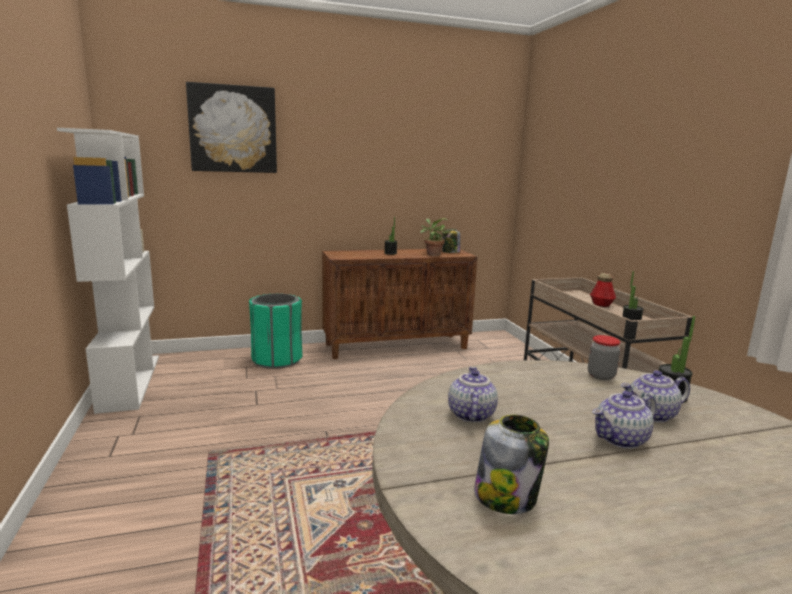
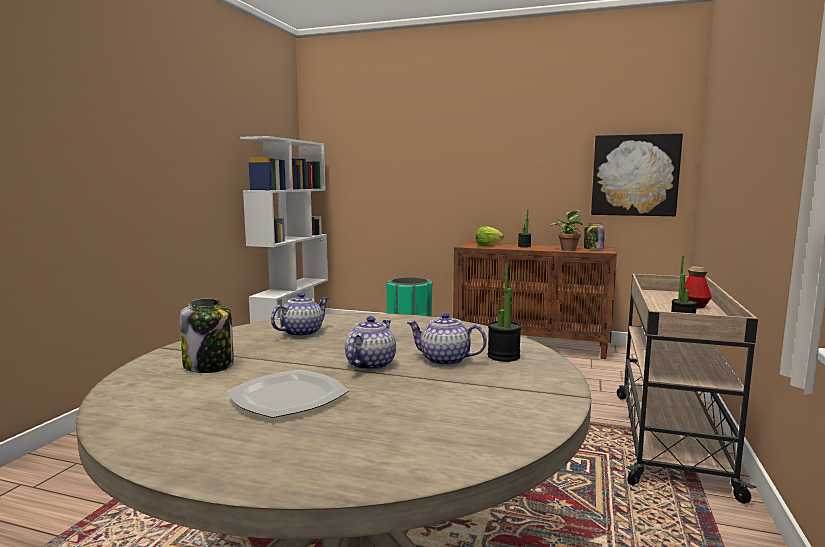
camera: 35 degrees right, 5 degrees down
(233, 129) = (393, 134): picture -> picture (634, 175)
(356, 254) = (488, 245): none -> lettuce
(601, 376) = (477, 335): jar -> none
(621, 439) = (370, 364): teapot -> teapot turned 105 degrees clockwise
(671, 510) = (288, 398): none -> plate

